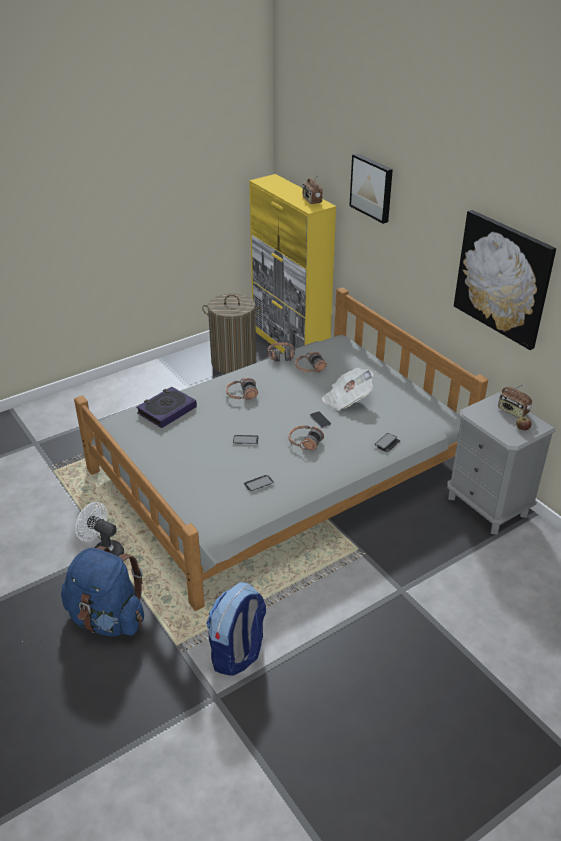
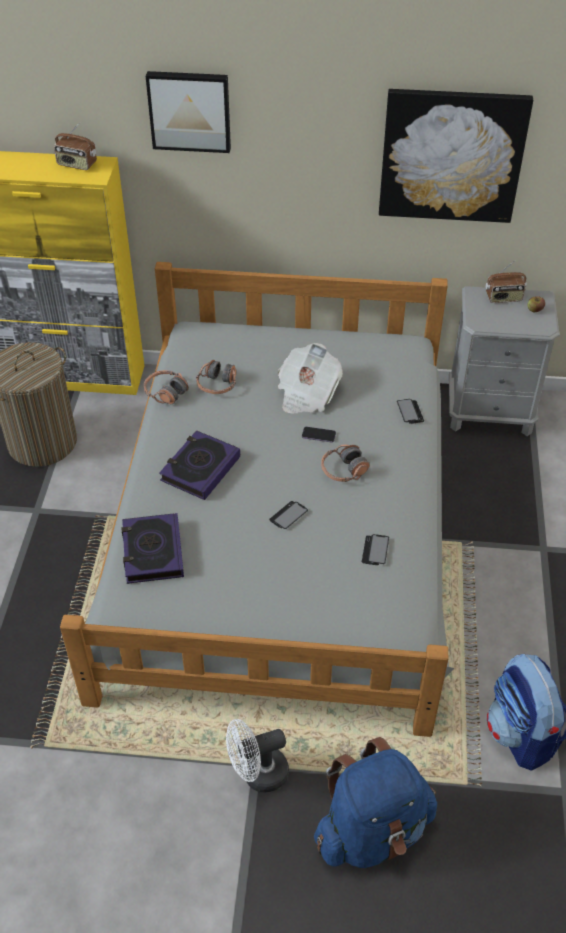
camera: 50 degrees left, 10 degrees up
(241, 395) = (200, 469): headphones -> book

